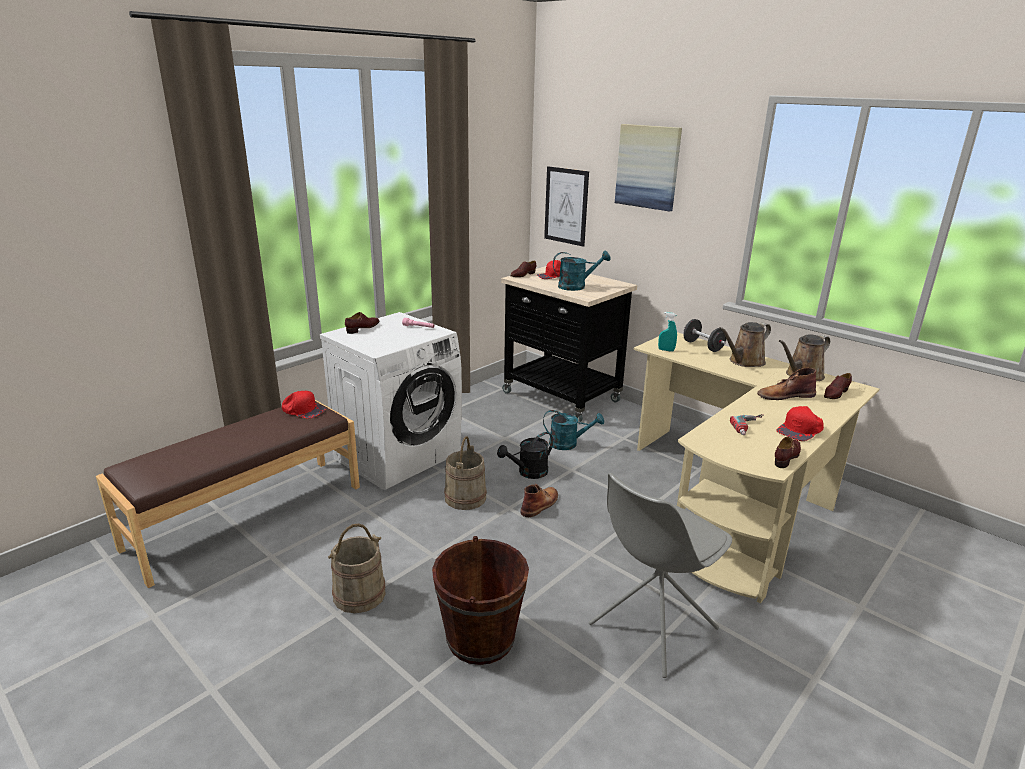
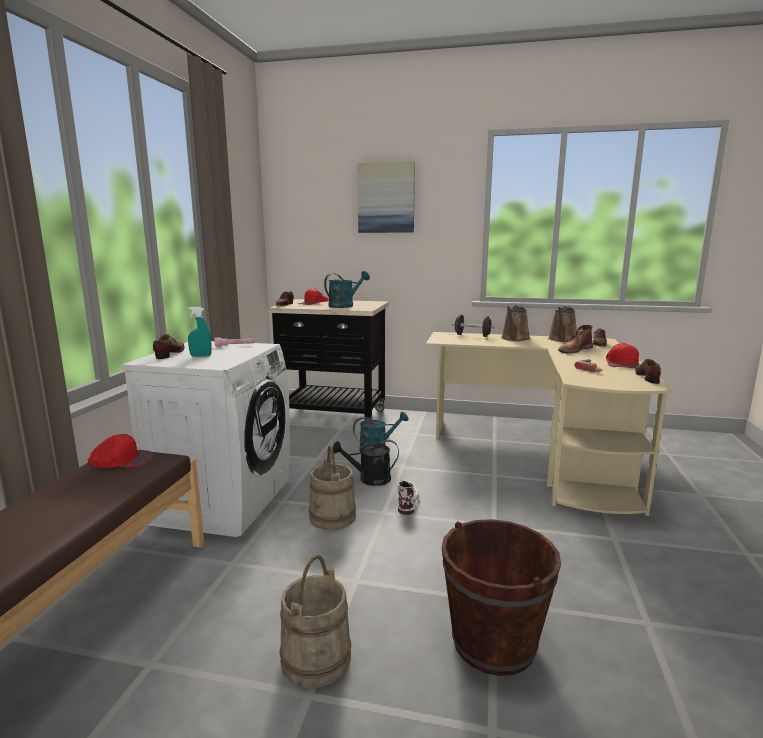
camera: 30 degrees left, 10 degrees down
(528, 473) = (369, 479): black watering can -> black watering can turned 60 degrees clockwise
(540, 504) = (407, 500): brown boot -> white boot
(566, 206) = (305, 243): picture -> none
(651, 627) = (610, 565): grey chair -> none
(666, 350) = (452, 341): turquoise spray bottle -> turquoise spray bottle (201, 356)

